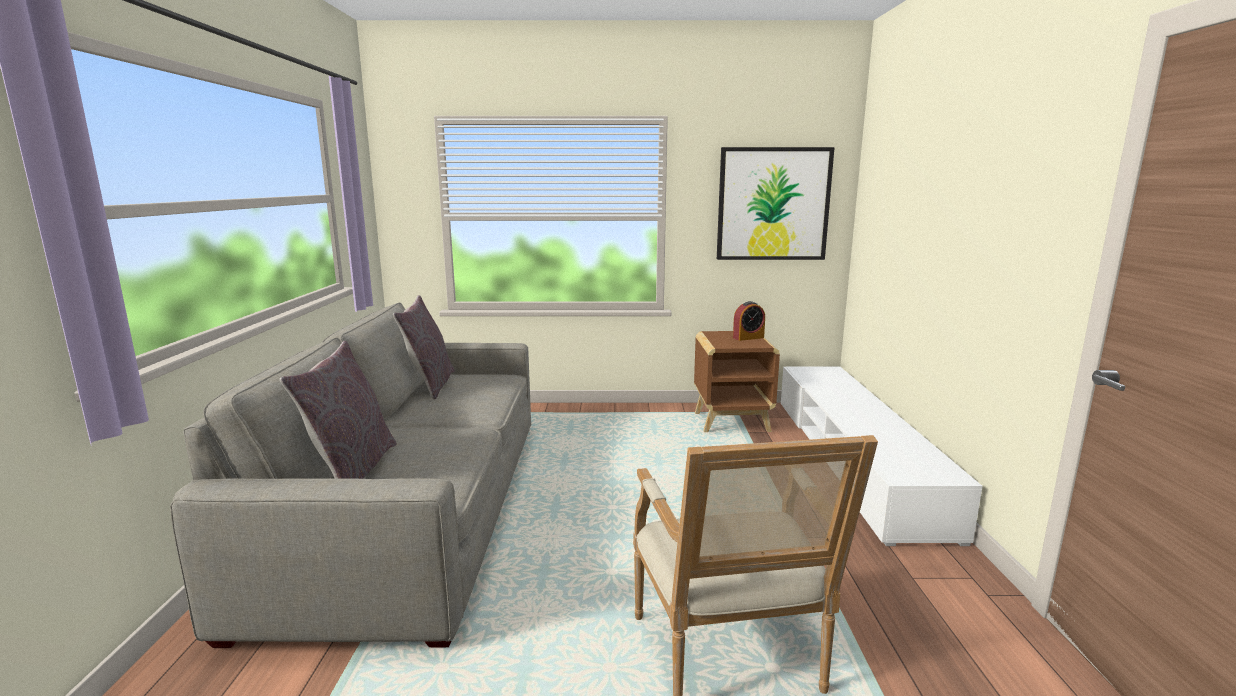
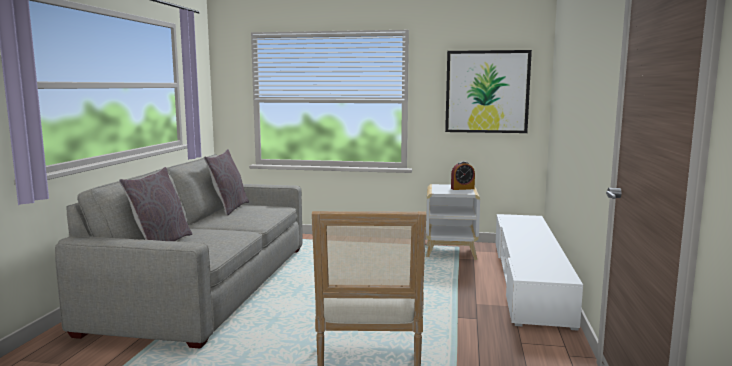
camera: 10 degrees right, 5 degrees down
(732, 422) = (451, 252): brown side table -> white side table

